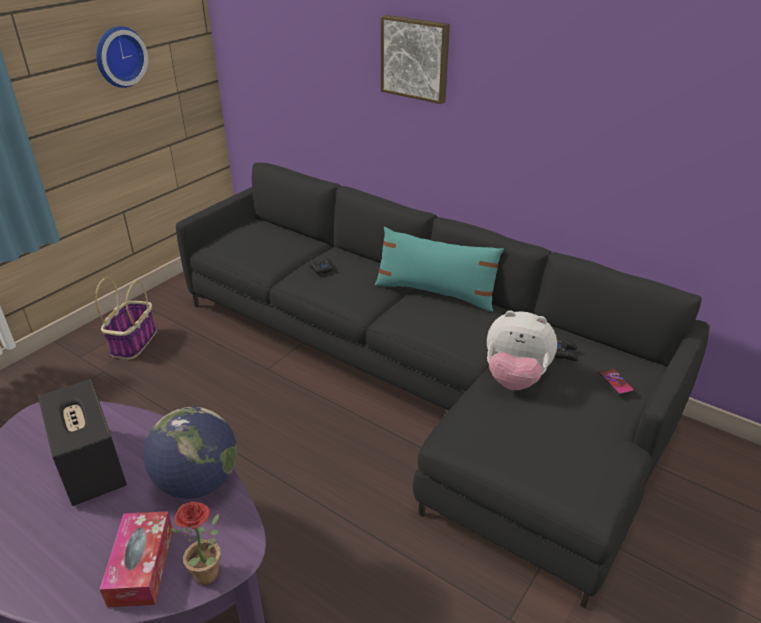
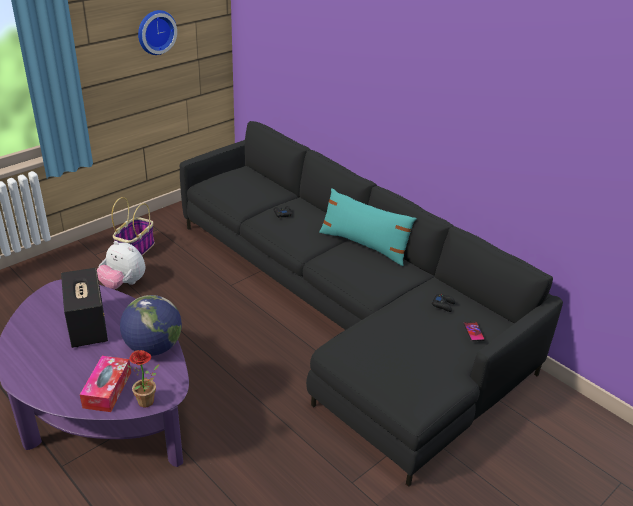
camera: 10 degrees right, 0 degrees up
(415, 58) = (372, 61): picture -> none
(515, 378) = (398, 317): plush toy -> plush toy (123, 284)

